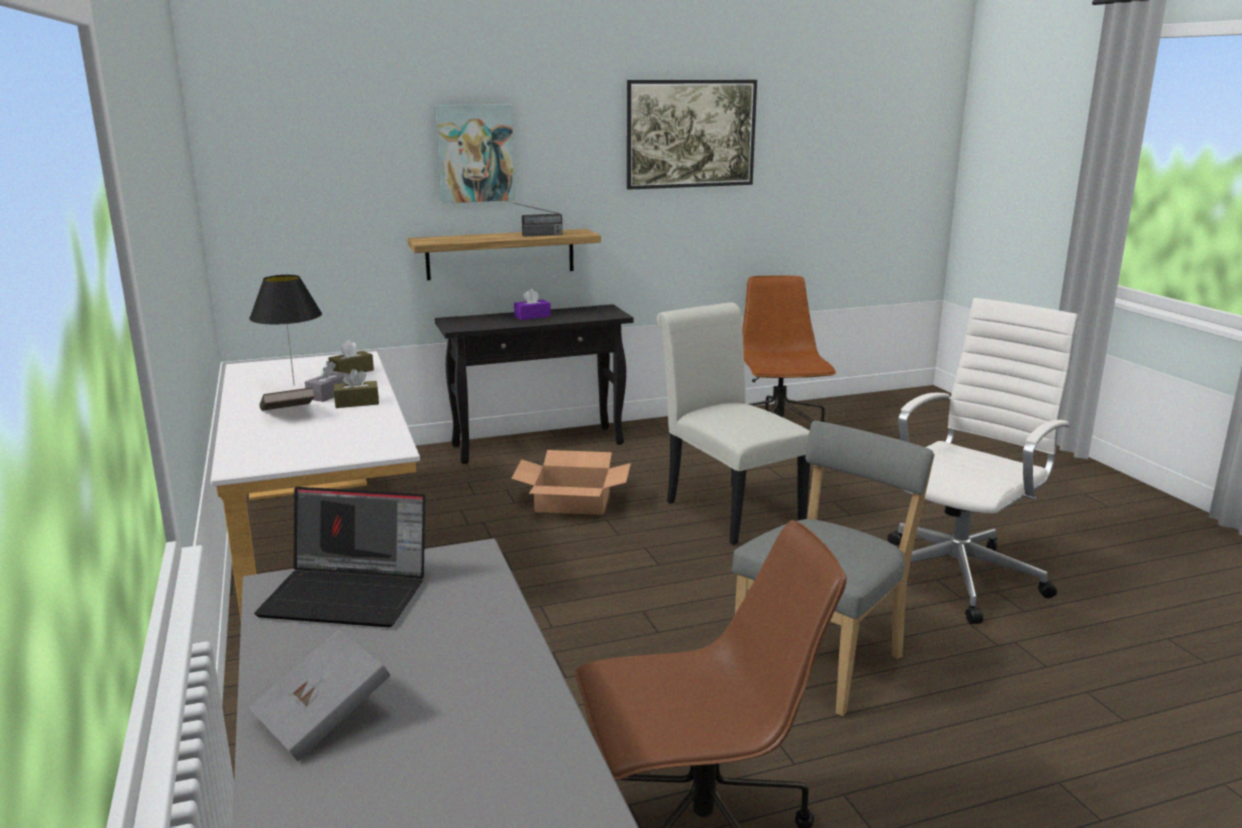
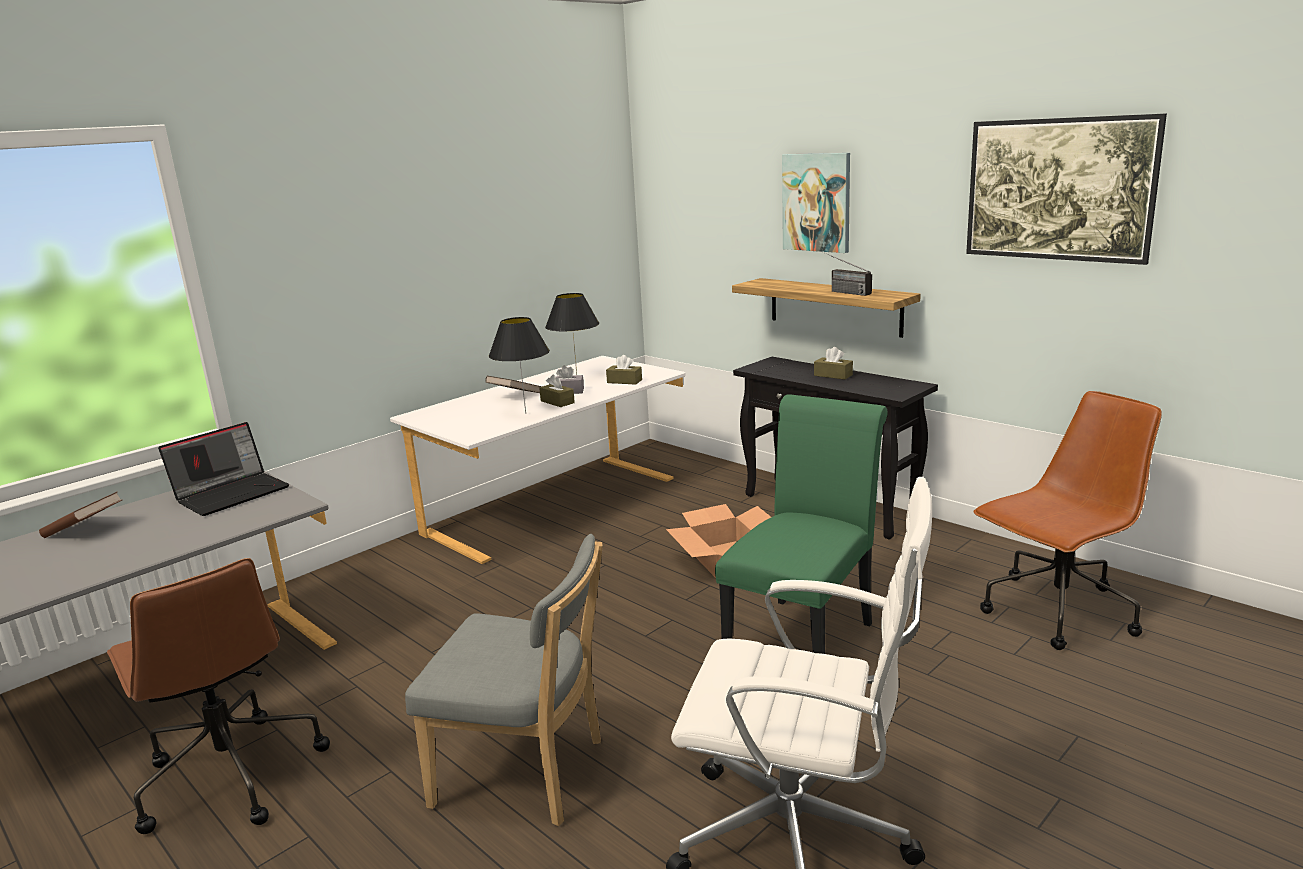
camera: 65 degrees right, 0 degrees up
(323, 719) = (85, 531): grey book -> brown book
(349, 594) = (232, 493): laptop -> laptop turned 120 degrees counterclockwise
(366, 419) = (525, 414): none -> black table lamp
(532, 316) = (833, 375): purple tissue box -> brown tissue box
(728, 509) = (804, 637): white chair -> green chair

